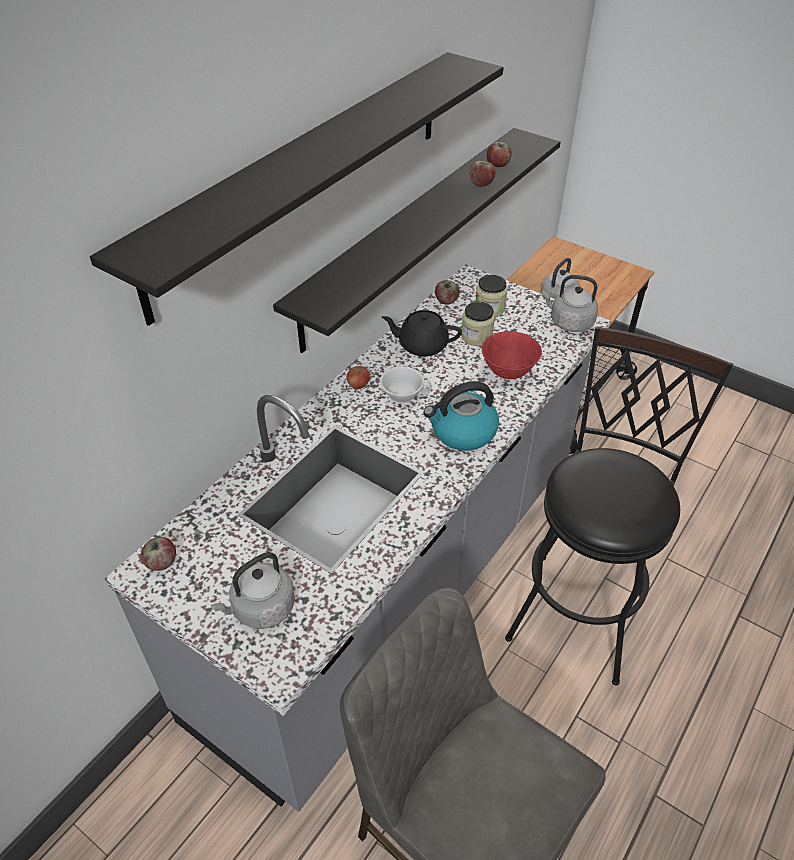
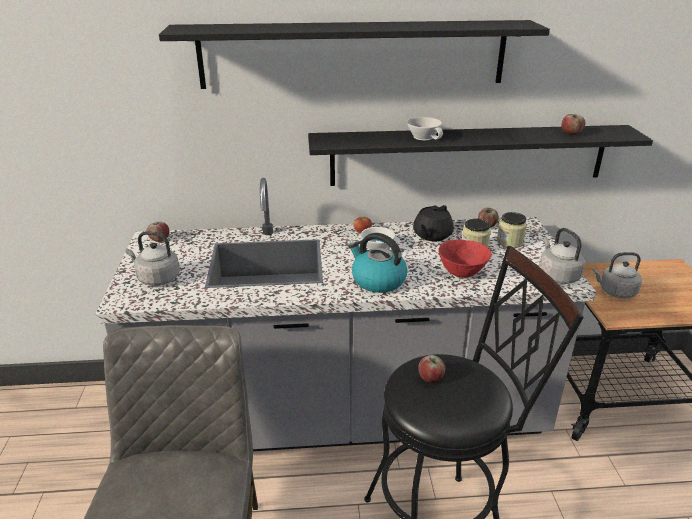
camera: 50 degrees right, 15 degrees down
(397, 240) = (425, 137): none -> white cup
(422, 345) = (431, 235): black teapot -> black teapot turned 120 degrees counterclockwise
(481, 184) = (537, 136): apple -> apple (431, 378)

